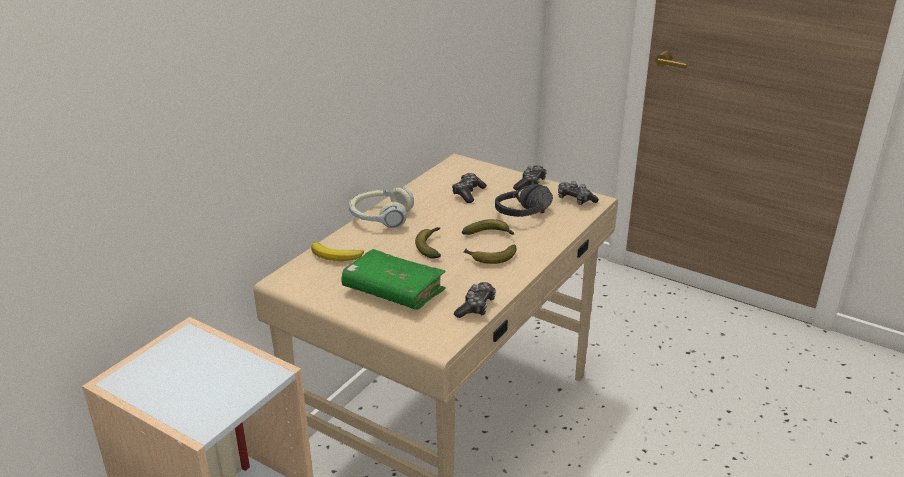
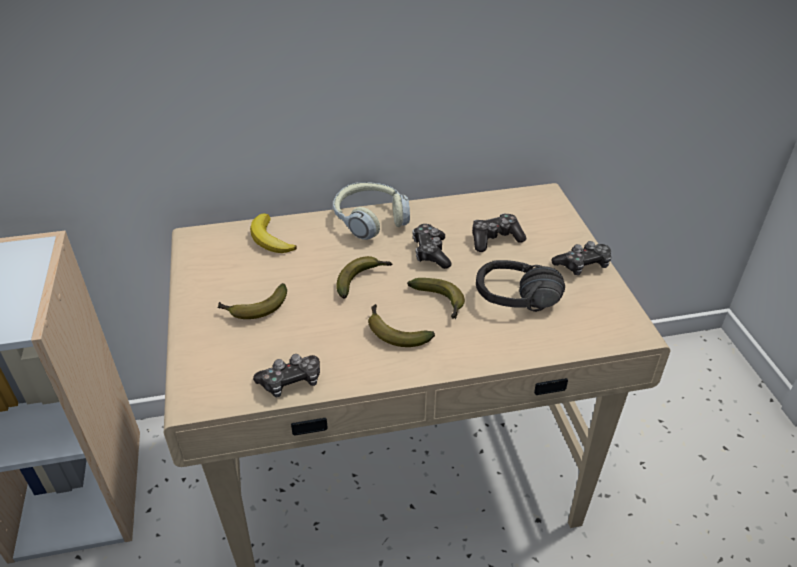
camera: 45 degrees right, 10 degrees up
(393, 291) = (254, 309): green book -> banana
(575, 200) = (606, 317): game controller -> game controller (430, 252)

